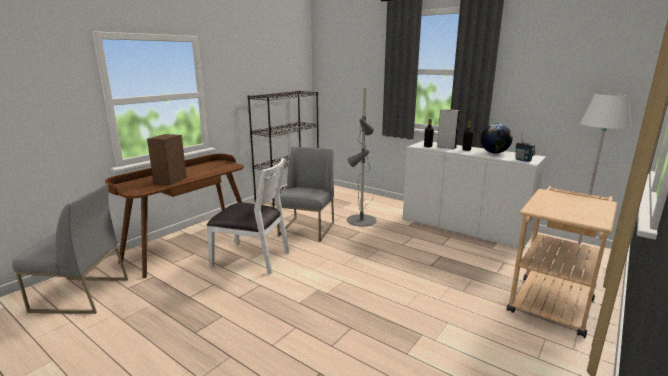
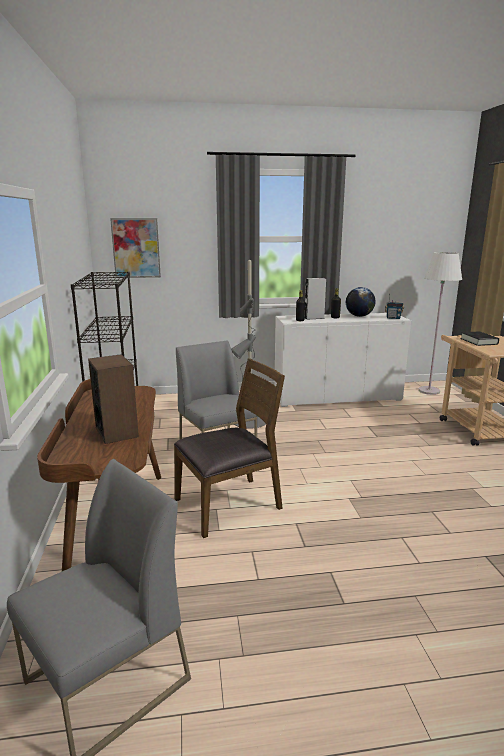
camera: 45 degrees left, 0 degrees up
(252, 258) = (229, 504): white chair -> brown chair
(336, 75) = (136, 248): none -> picture
(558, 199) = (478, 341): none -> black book

